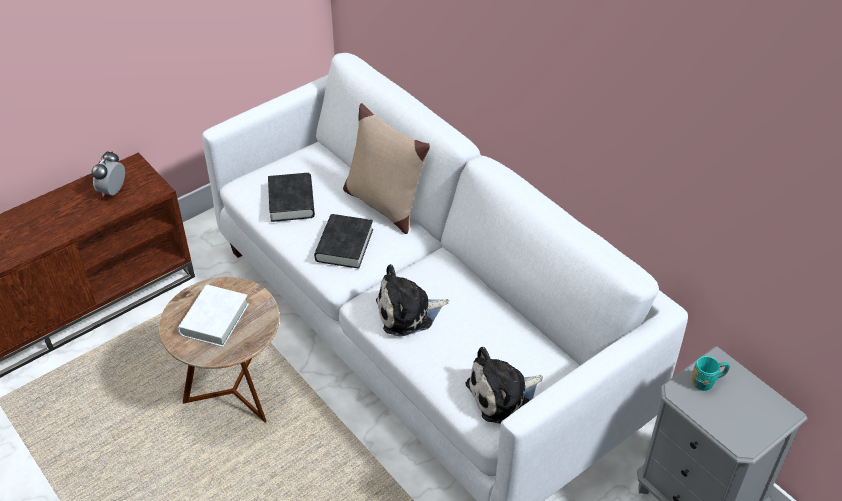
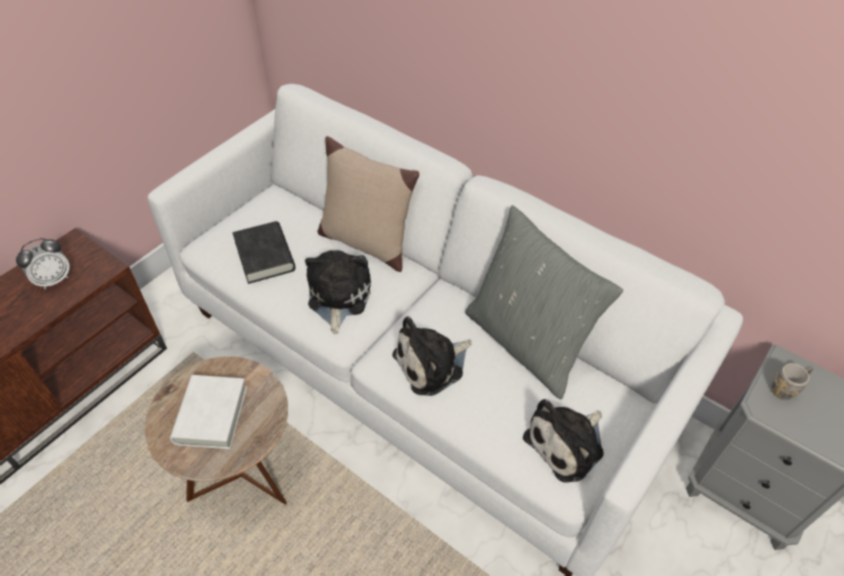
camera: 15 degrees left, 5 degrees up
(113, 191) = (54, 279): alarm clock -> alarm clock turned 135 degrees counterclockwise
(344, 245) = (337, 297): black book -> plush toy
(498, 310) = (526, 342): none -> grey pillow
(707, 382) = (786, 388): turquoise mug -> grey mug

